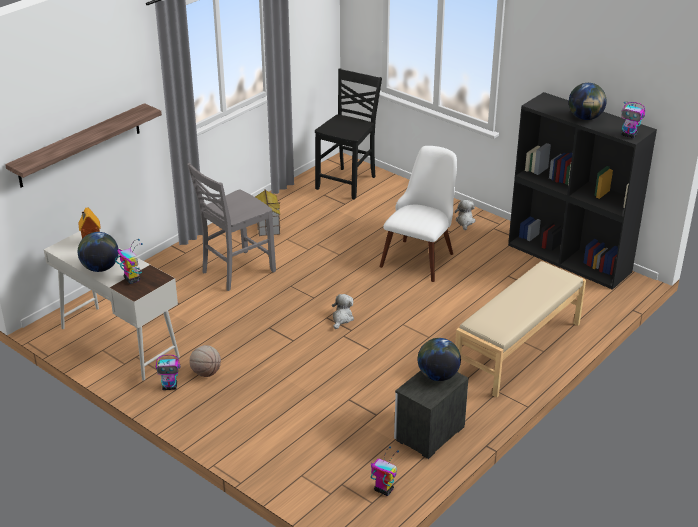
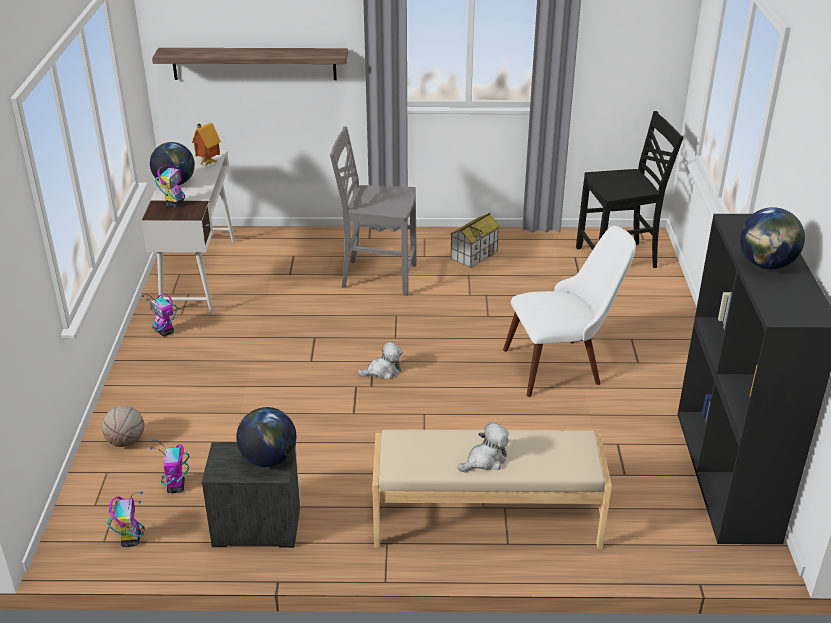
camera: 50 degrees right, 0 degrees up
(206, 373) = (205, 339): basketball -> basketball (126, 441)
(465, 222) = (672, 362): plush toy -> plush toy (485, 460)
(629, 135) = (781, 313): toy robot -> toy robot (176, 487)

